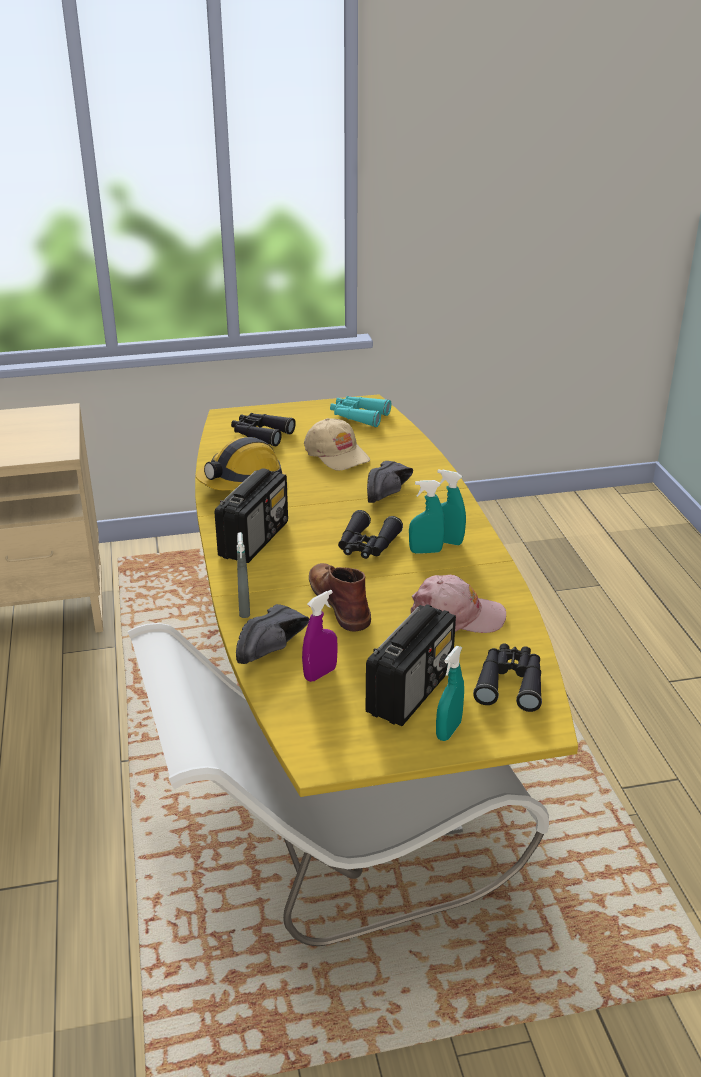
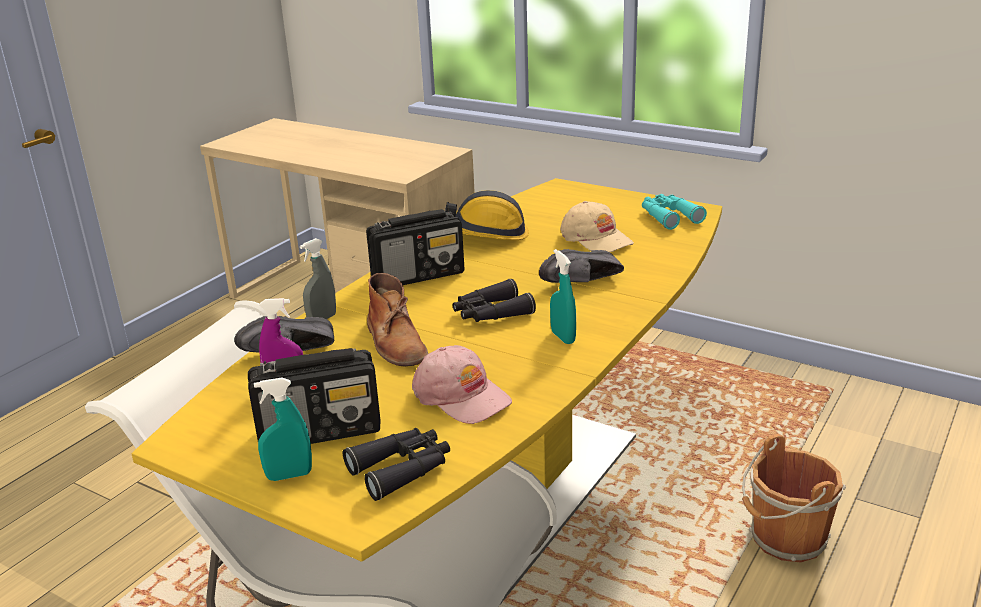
camera: 45 degrees right, 5 degrees down
(260, 434) = (561, 206): black binoculars -> none
(337, 454) = (596, 239): beige cap -> beige cap turned 45 degrees counterclockwise
(339, 600) = (396, 342): brown boot -> brown boot turned 135 degrees clockwise
(425, 551) = (530, 337): turquoise spray bottle -> none
(550, 639) = (785, 539): none -> brown bucket

